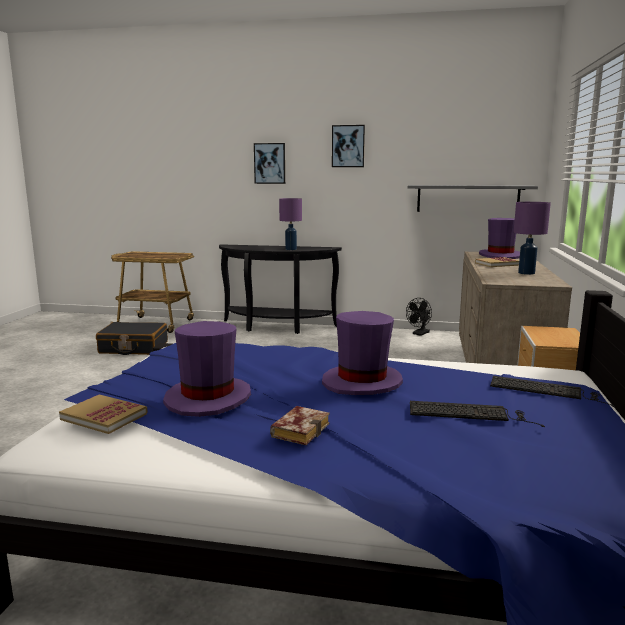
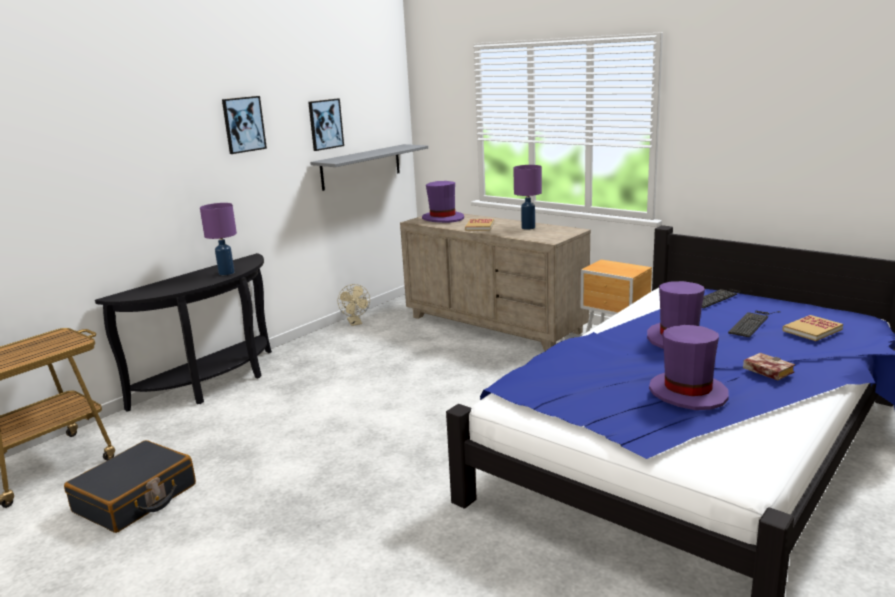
camera: 60 degrees left, 5 degrees up
(104, 416) = (705, 439): book -> book (812, 330)
(270, 163) = (149, 161): picture -> picture (325, 124)
(419, 334) = (355, 323): black fan -> beige fan

